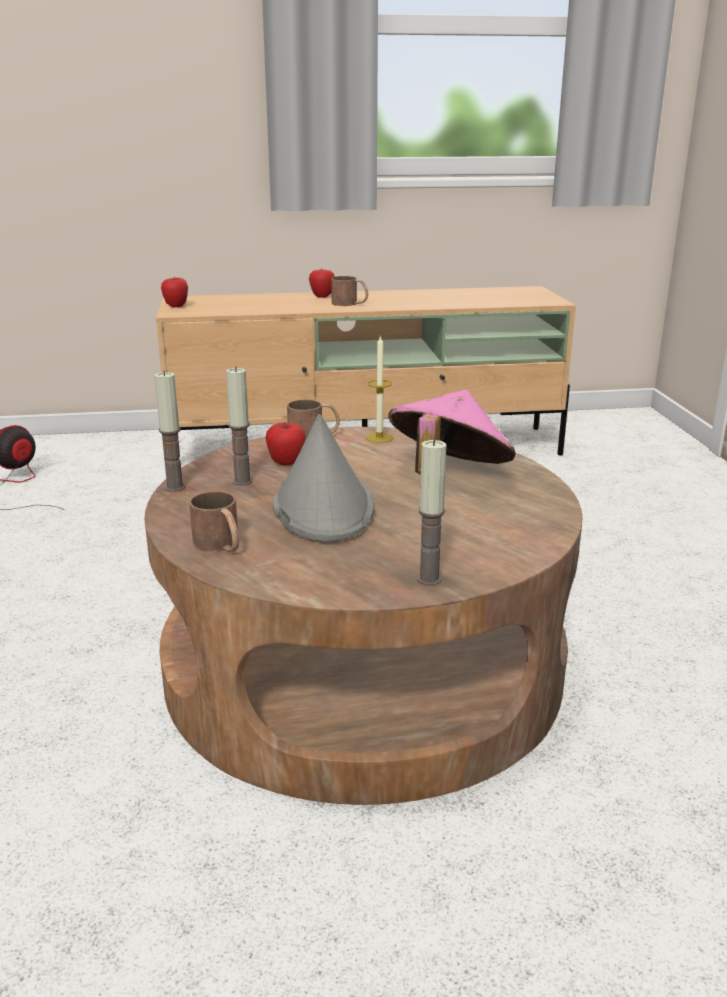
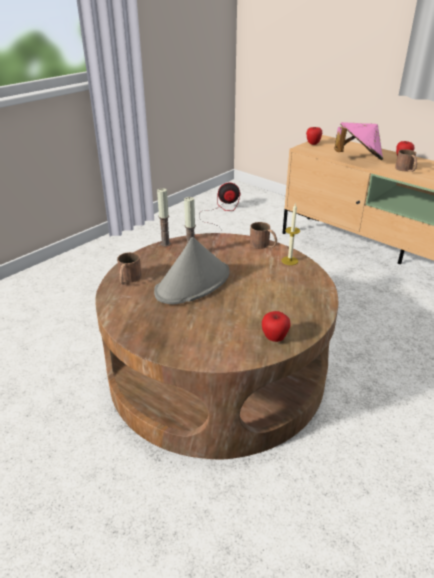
camera: 50 degrees right, 10 degrees up
(286, 463) = (224, 253): apple -> apple (274, 338)
(429, 579) = (156, 342): candle -> none
(447, 475) = (274, 298): pink hat -> pink hat (358, 158)

